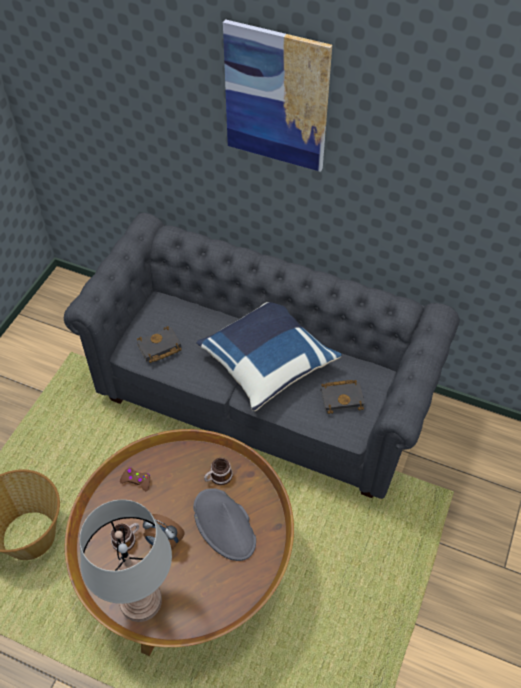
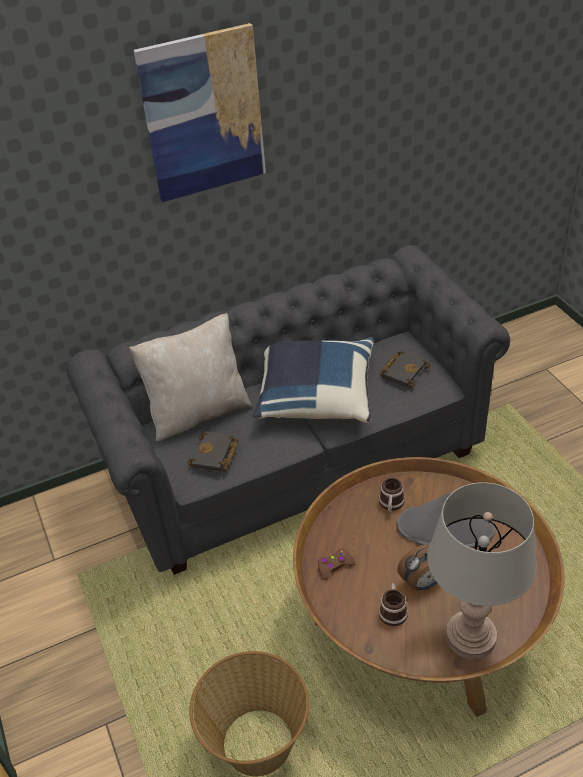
camera: 45 degrees left, 10 degrees down
(190, 310) = (198, 412): none -> beige pillow

